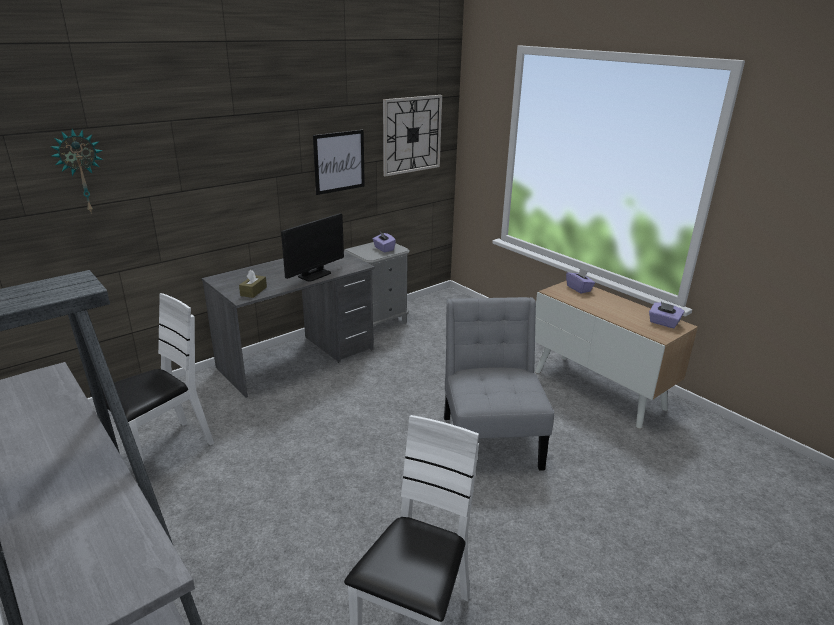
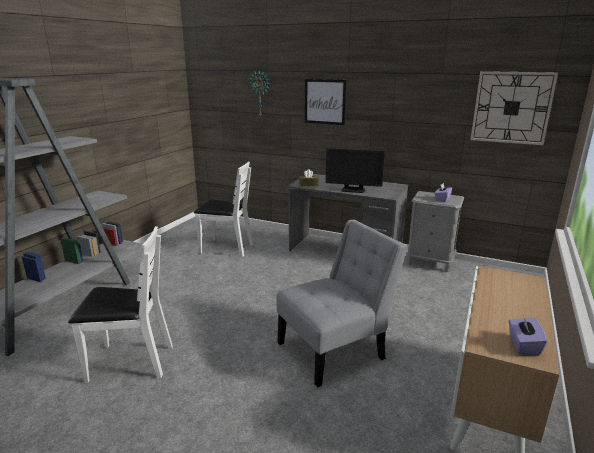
camera: 65 degrees right, 5 degrees down
(339, 161) = (426, 118): picture -> picture (325, 101)
(579, 288) = (523, 283): purple tissue box -> none

